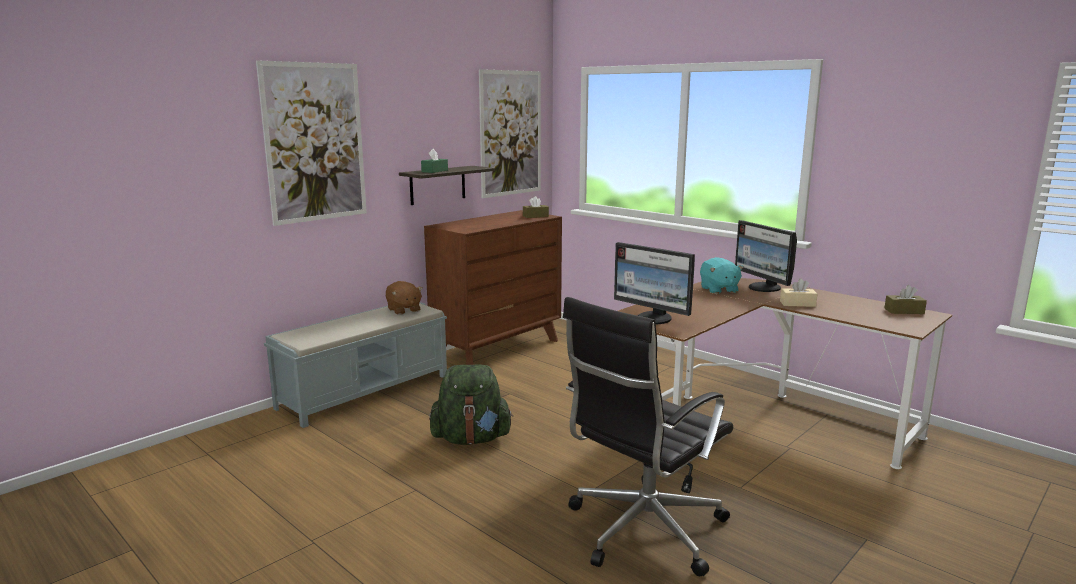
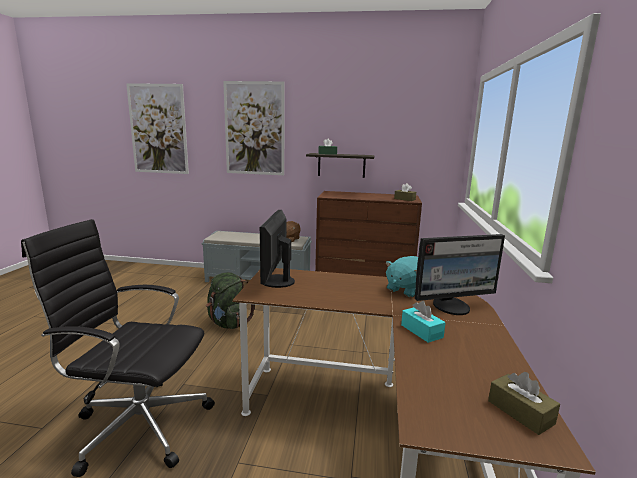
camera: 55 degrees right, 0 degrees up
(511, 133) = (416, 134): picture -> picture (158, 129)
(763, 288) = (452, 307): monitor -> monitor turned 135 degrees counterclockwise
(797, 304) = (421, 331): beige tissue box -> turquoise tissue box

